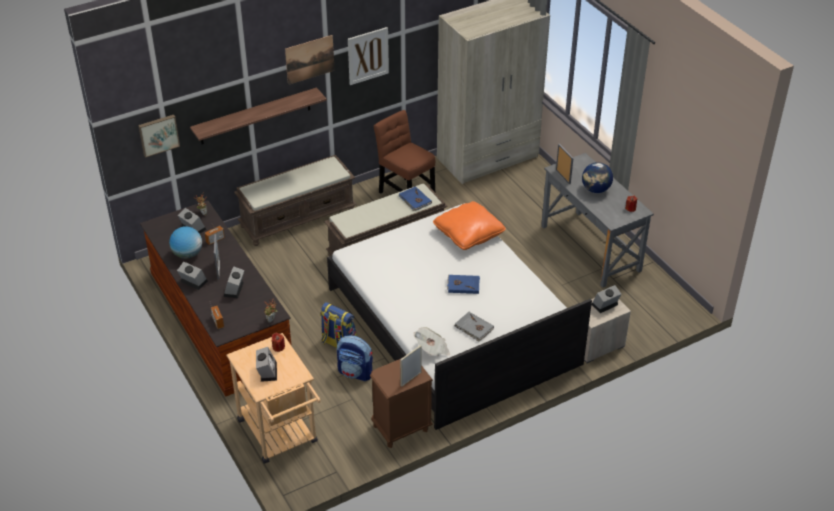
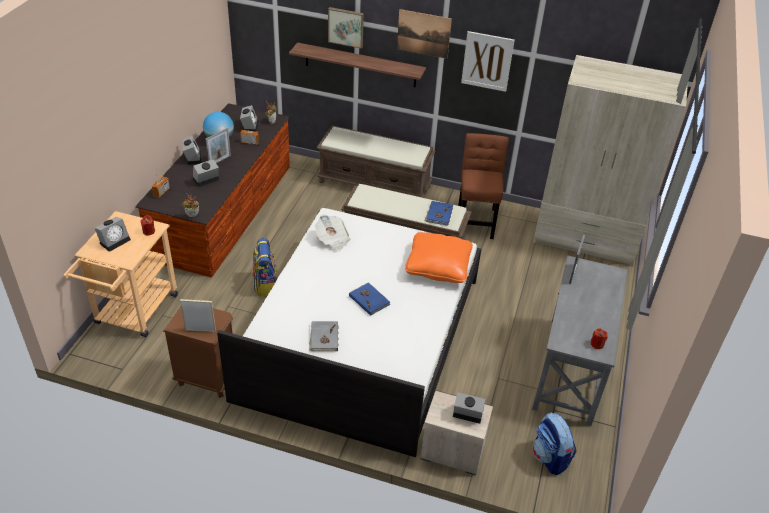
camera: 45 degrees right, 0 degrees up
(158, 134) = (268, 35): picture -> picture (346, 27)
(356, 372) = (244, 313): backpack -> backpack (550, 458)
(432, 349) = (268, 327): newspaper -> newspaper (332, 240)
(596, 189) = (587, 305): globe -> none

